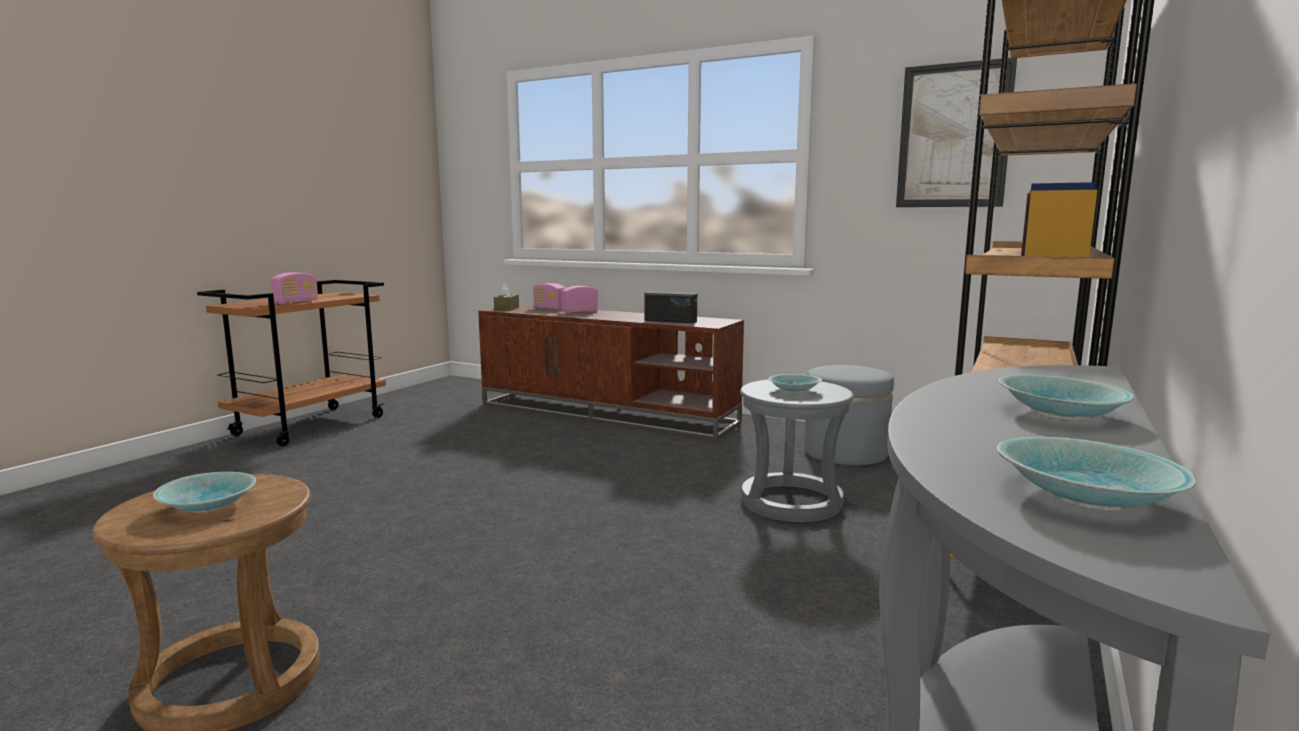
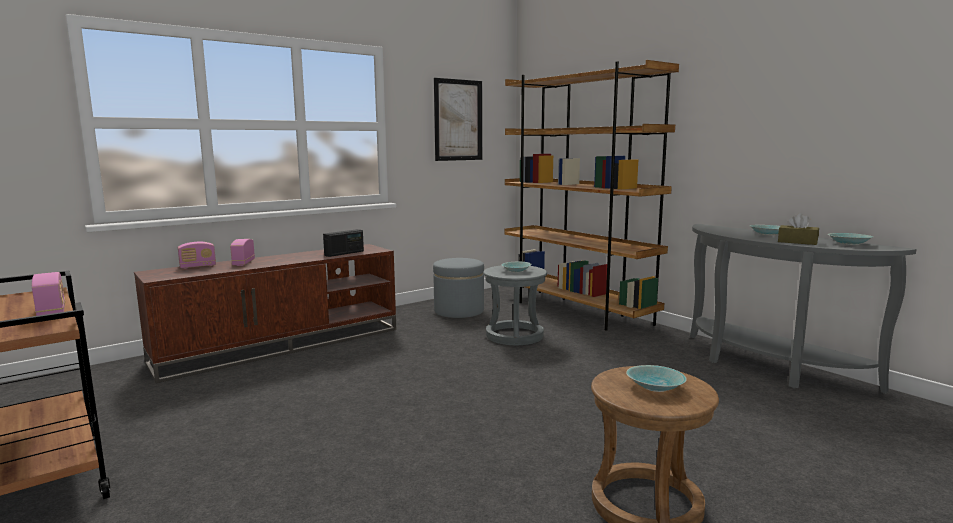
camera: 65 degrees left, 0 degrees up
(506, 309) = (162, 275): brown tissue box -> brown tissue box (797, 242)

